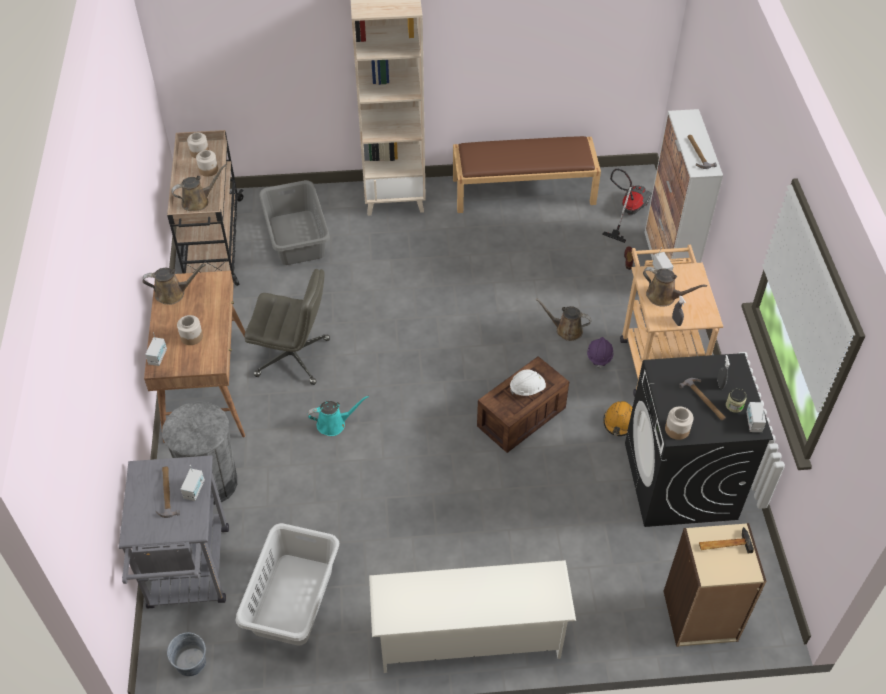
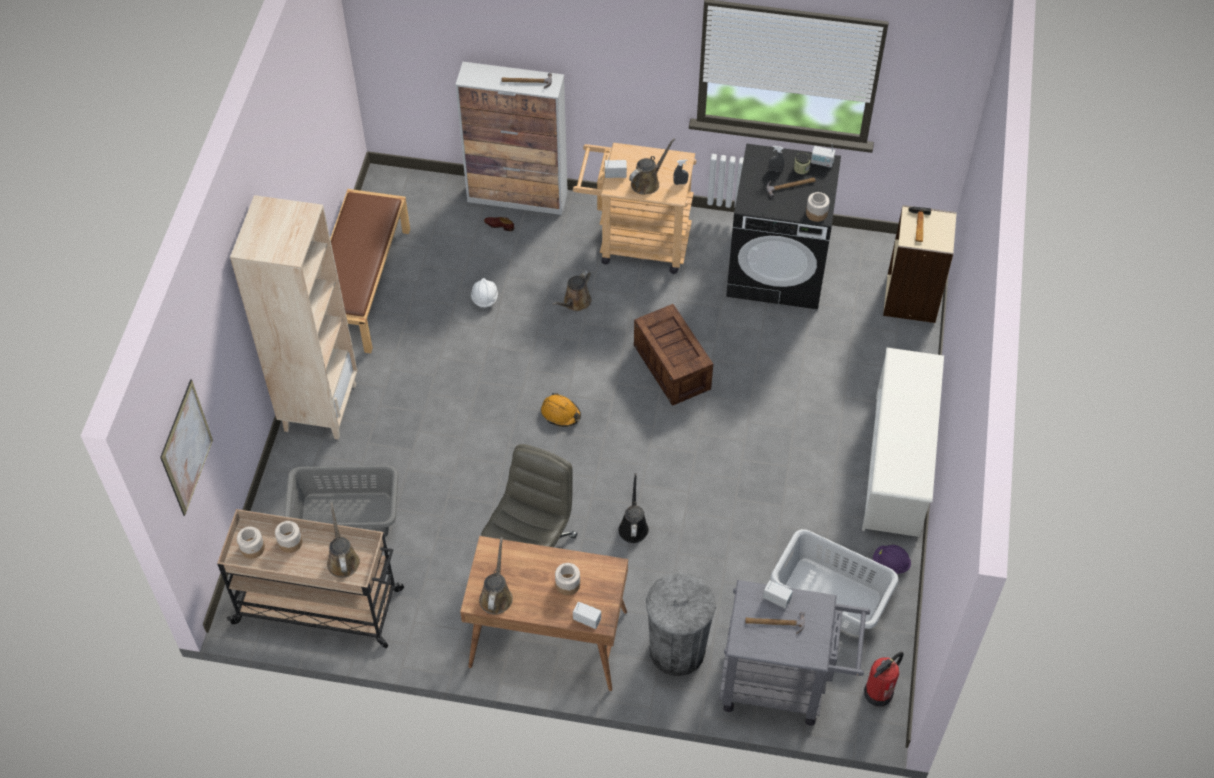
camera: 75 degrees left, 5 degrees up
(190, 662) = (879, 692): grey bucket -> fire extinguisher
(210, 44) = (186, 448): none -> picture
(334, 424) = (633, 526): turquoise watering can -> black watering can
(527, 388) = (671, 338): white hard hat -> white hard hat (484, 298)
(599, 356) = (618, 286): purple hard hat -> purple hard hat (890, 563)
(619, 422) = (700, 293): orange hard hat -> orange hard hat (561, 413)
(627, 212) = (432, 207): vacuum cleaner -> none

